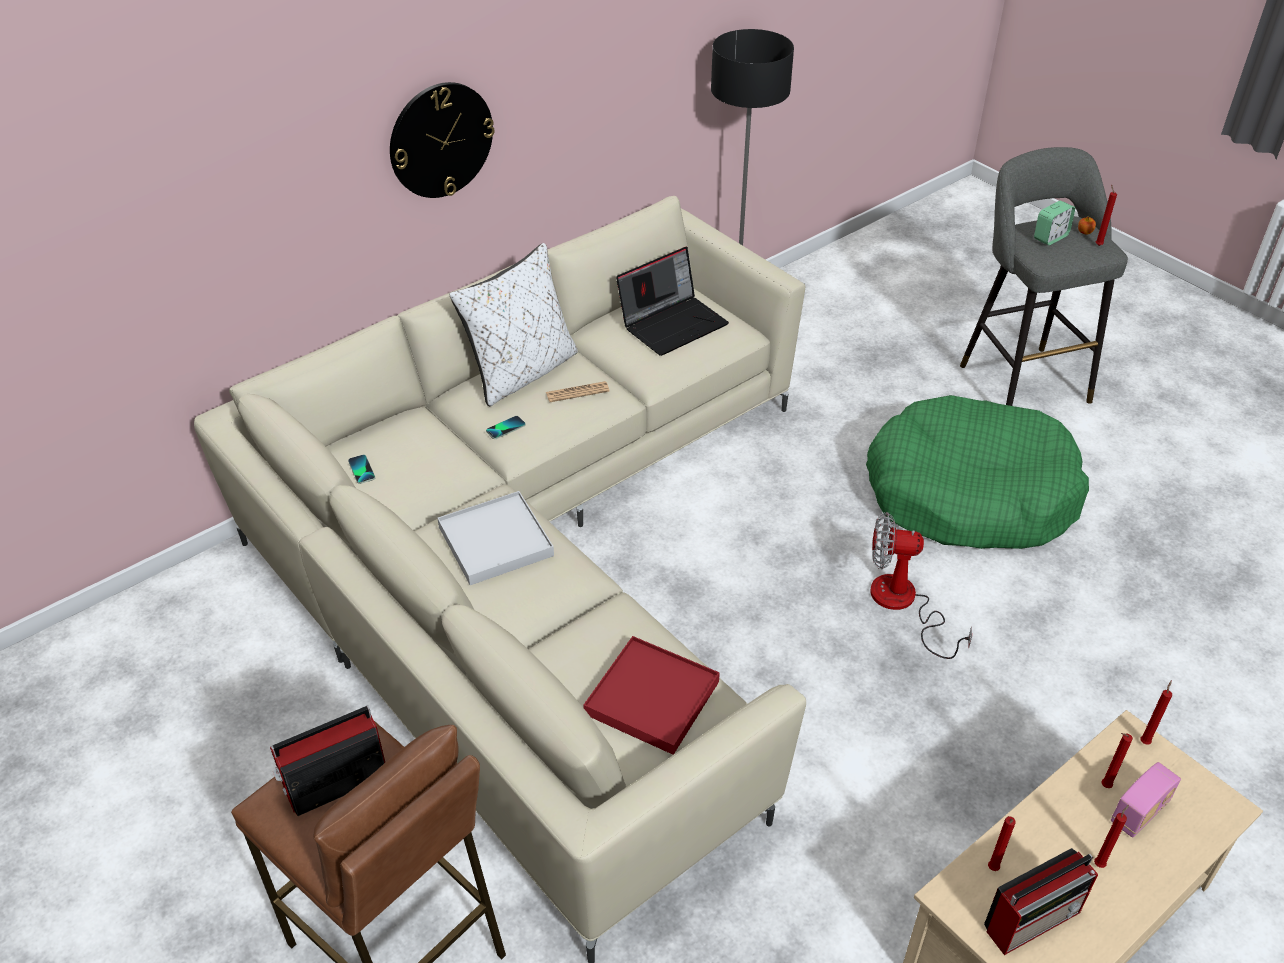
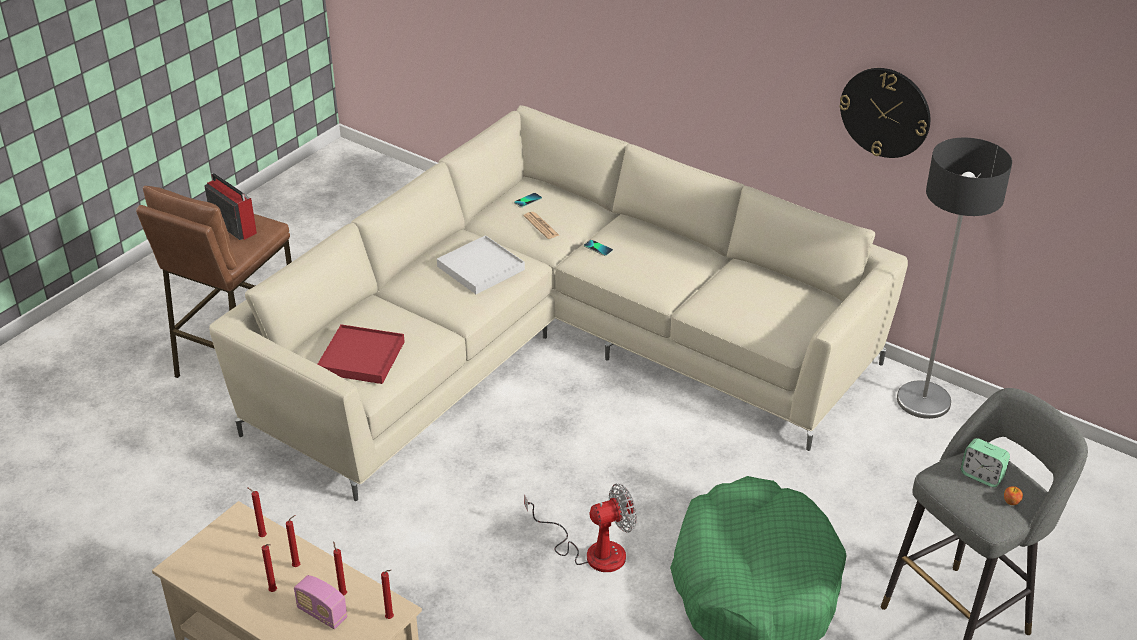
camera: 75 degrees right, 5 degrees down
(441, 140) = (715, 58): wall clock -> wall clock (885, 112)
(522, 372) = (665, 243): white pillow -> none
(577, 392) = (655, 272): newspaper -> newspaper (541, 226)
(673, 323) = (772, 303): laptop -> none
(903, 604) = (592, 551): fan -> fan turned 75 degrees clockwise
(1034, 919) = (225, 558): radio -> none
(1098, 244) = (993, 513): red candle -> red candle (297, 566)

